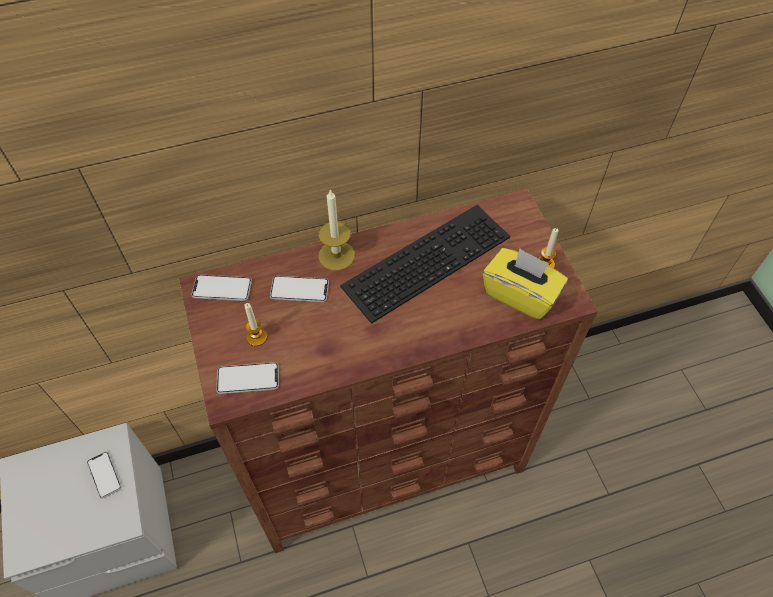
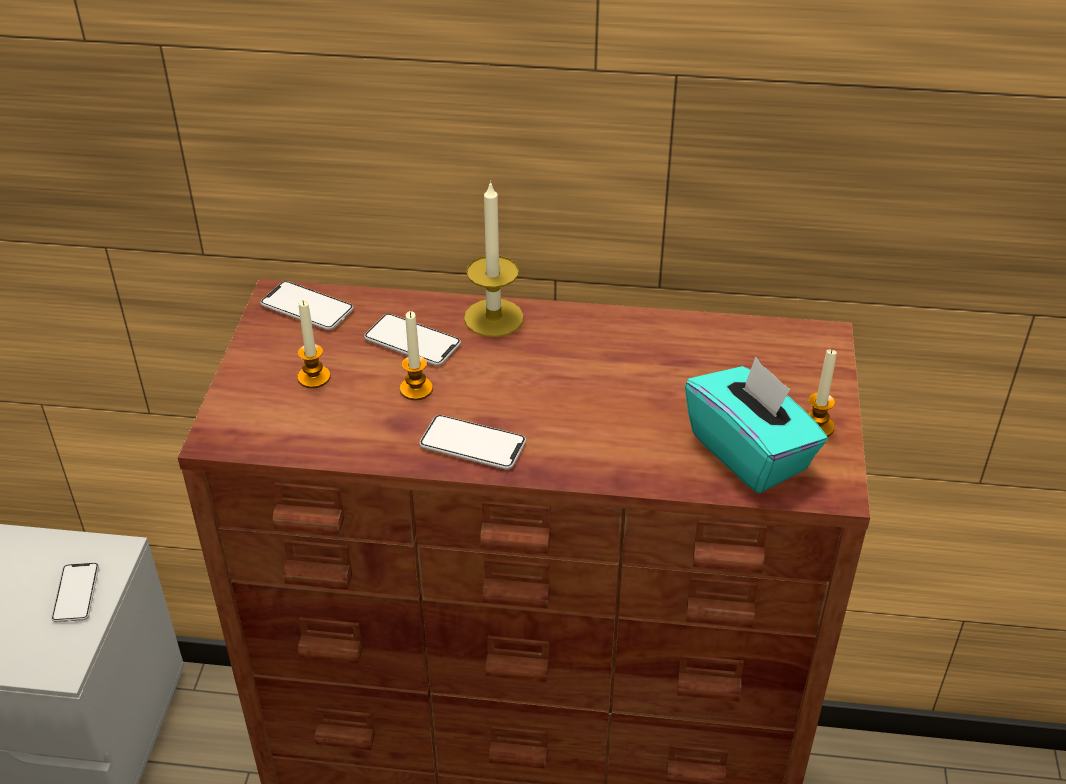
camera: 25 degrees right, 15 degrees down
(248, 378) = (267, 421): phone -> phone (472, 444)
(321, 322) = (416, 389): none -> candle
(426, 258) = (627, 361): keyboard -> none
(520, 294) = (750, 452): yellow tissue box -> turquoise tissue box

